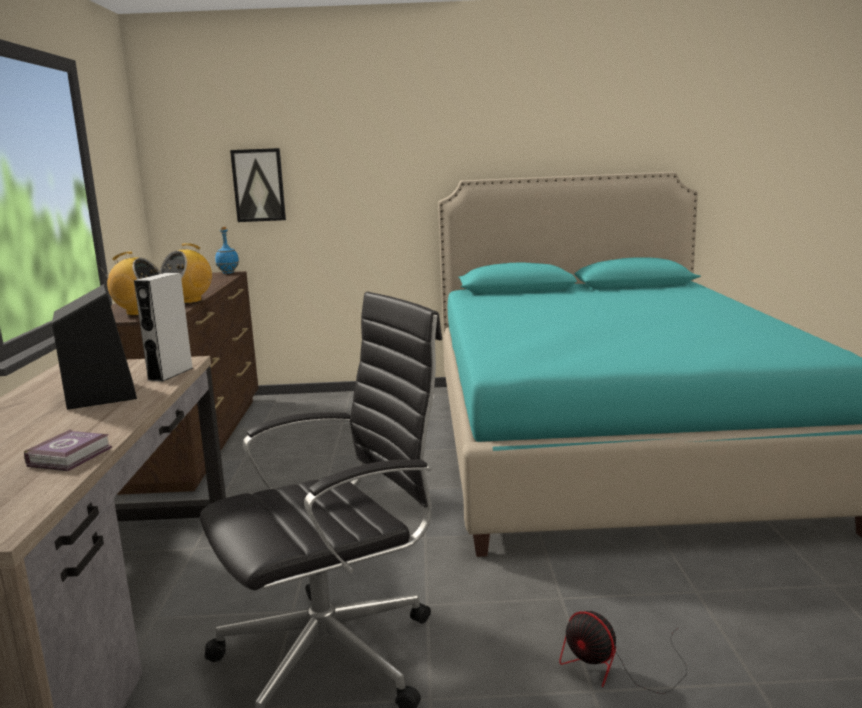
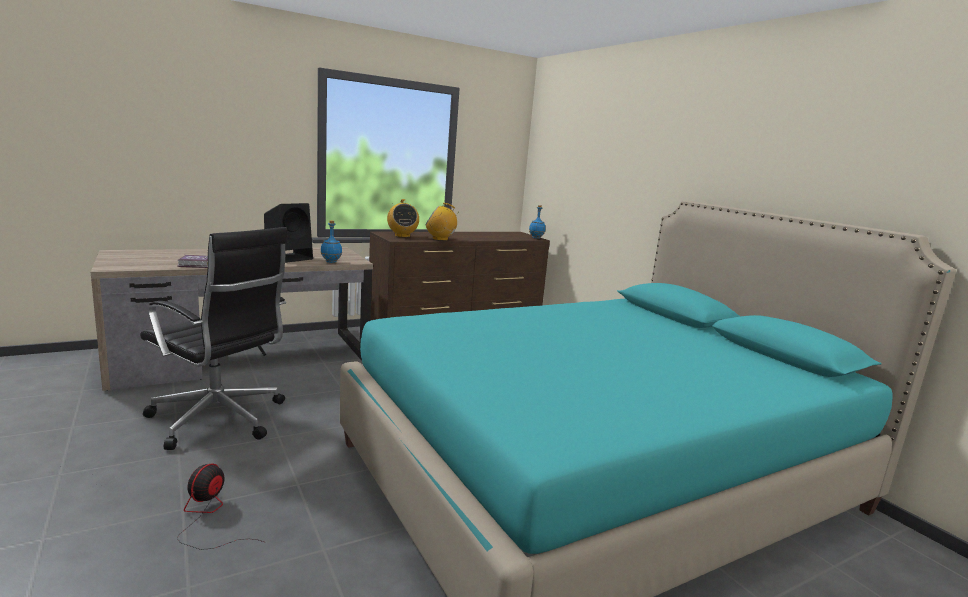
camera: 60 degrees right, 0 degrees up
(170, 374) = (331, 262): grey speaker -> blue bottle
(258, 185) = (572, 180): picture -> none

